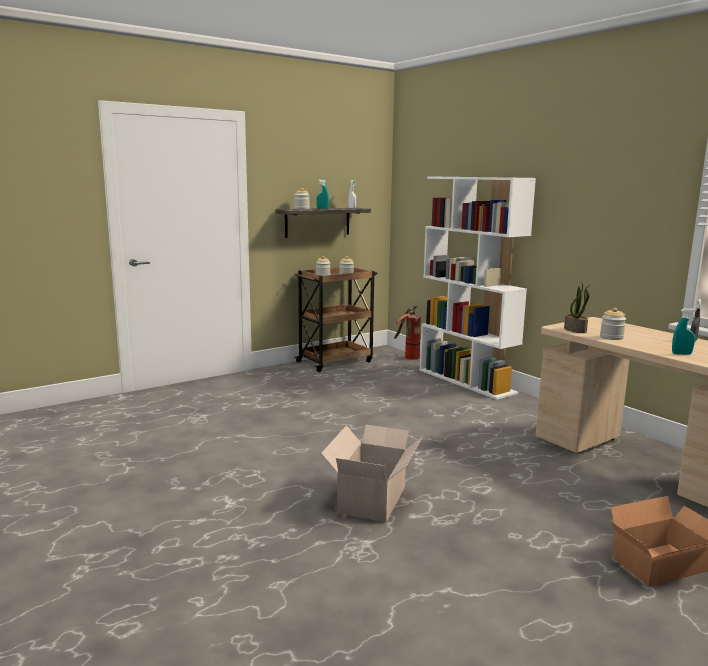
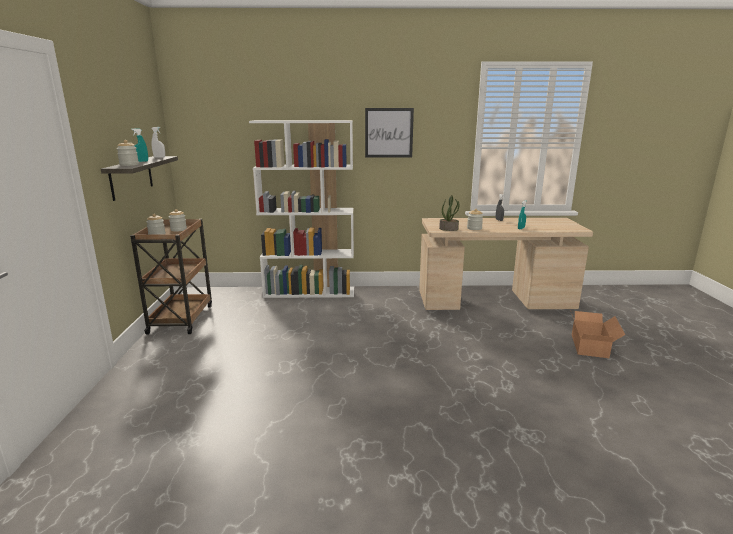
camera: 55 degrees left, 5 degrees up
(373, 498) = (457, 400): cardboard box -> none
(407, 356) = (228, 290): fire extinguisher -> none
(578, 195) = (389, 133): none -> picture

